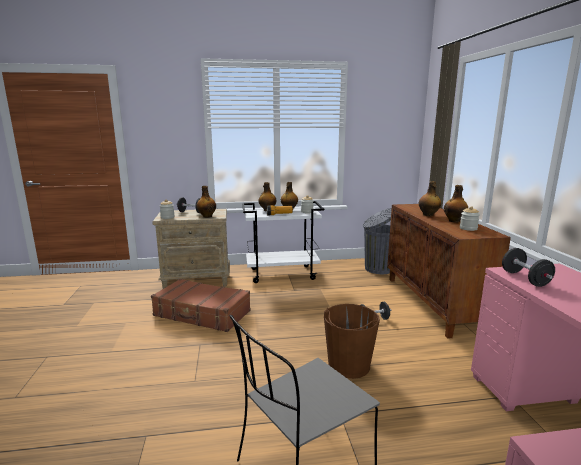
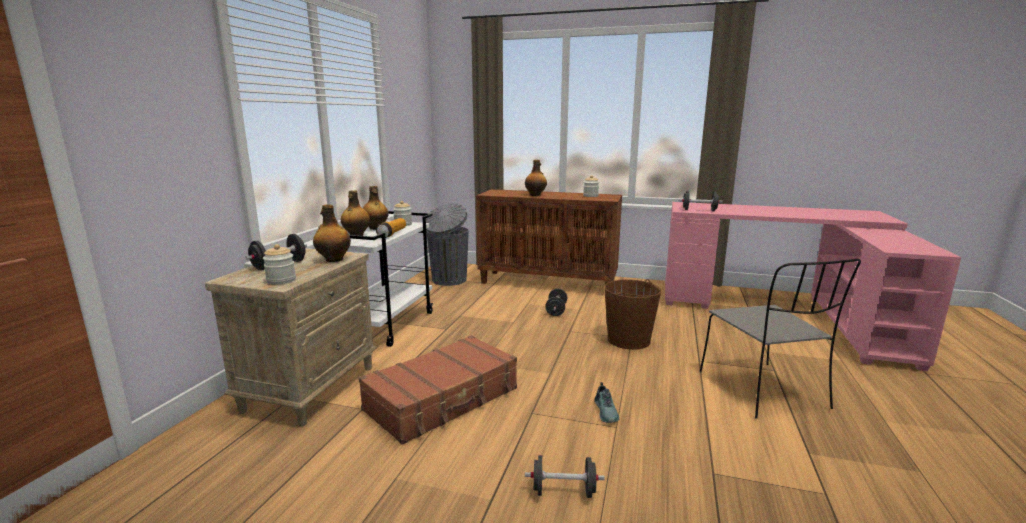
camera: 65 degrees left, 0 degrees up
(119, 372) = (563, 491): none -> black dumbbell
(214, 373) = (607, 411): none -> shoe
(454, 221) = (564, 194): bottle -> none

